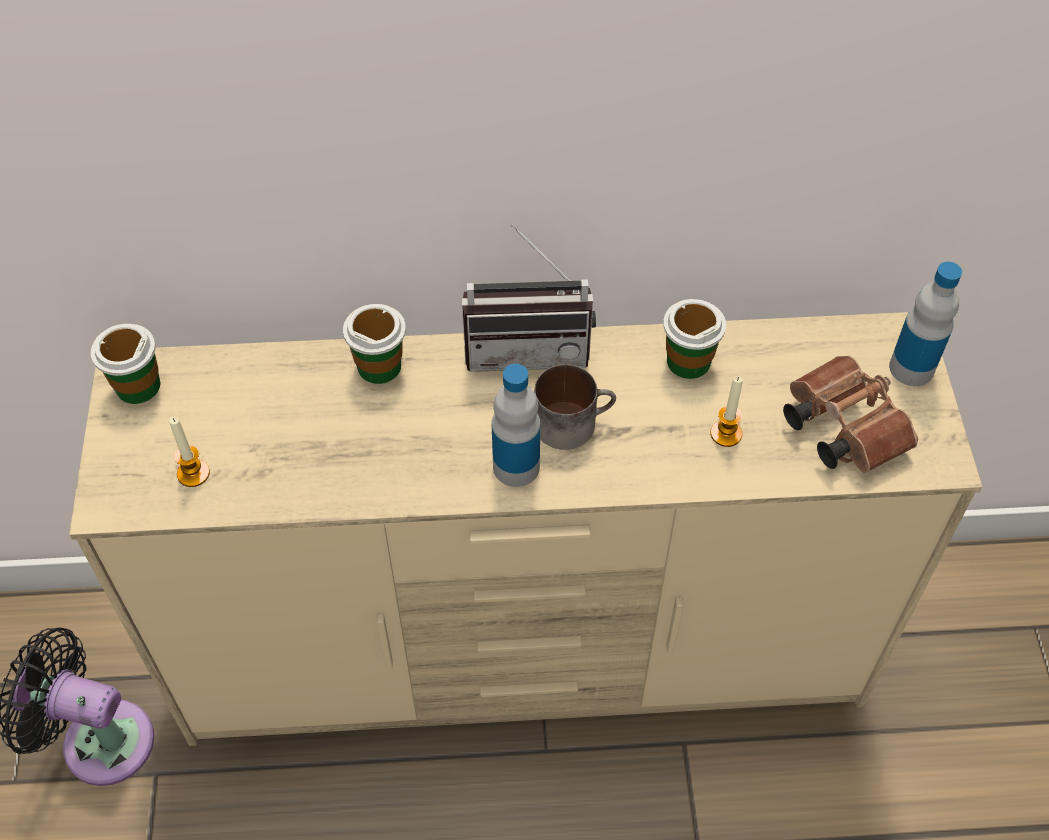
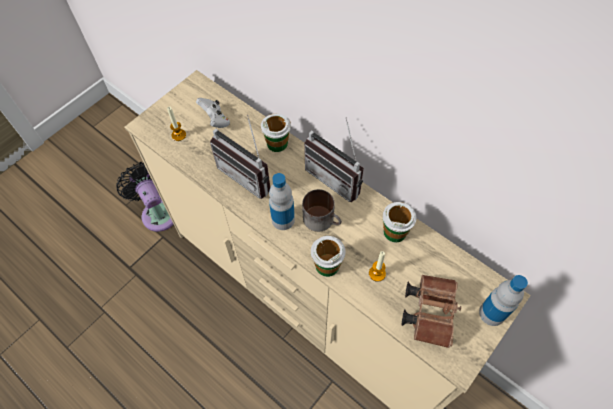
camera: 45 degrees right, 5 degrees up
(137, 386) = (194, 91): cup -> cup (327, 265)
(233, 404) = (216, 120): none -> white game controller
(388, 443) = (249, 175): none -> radio

